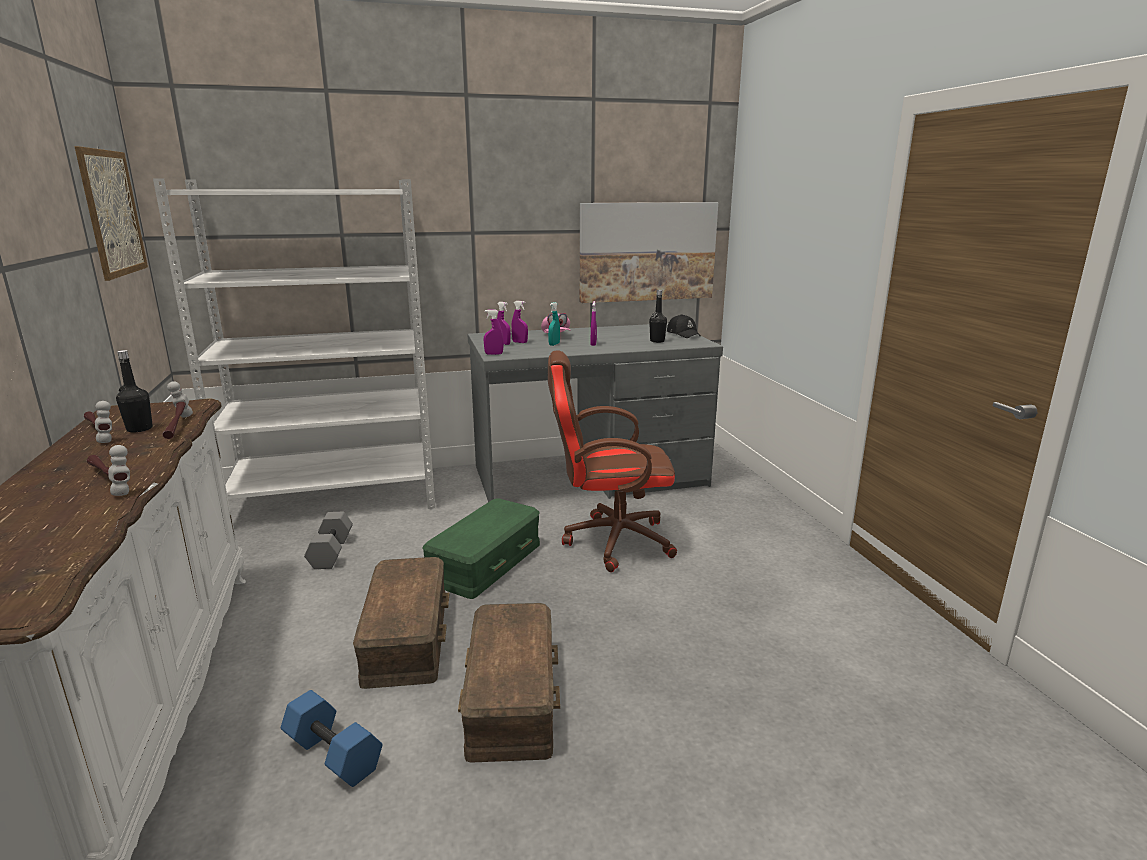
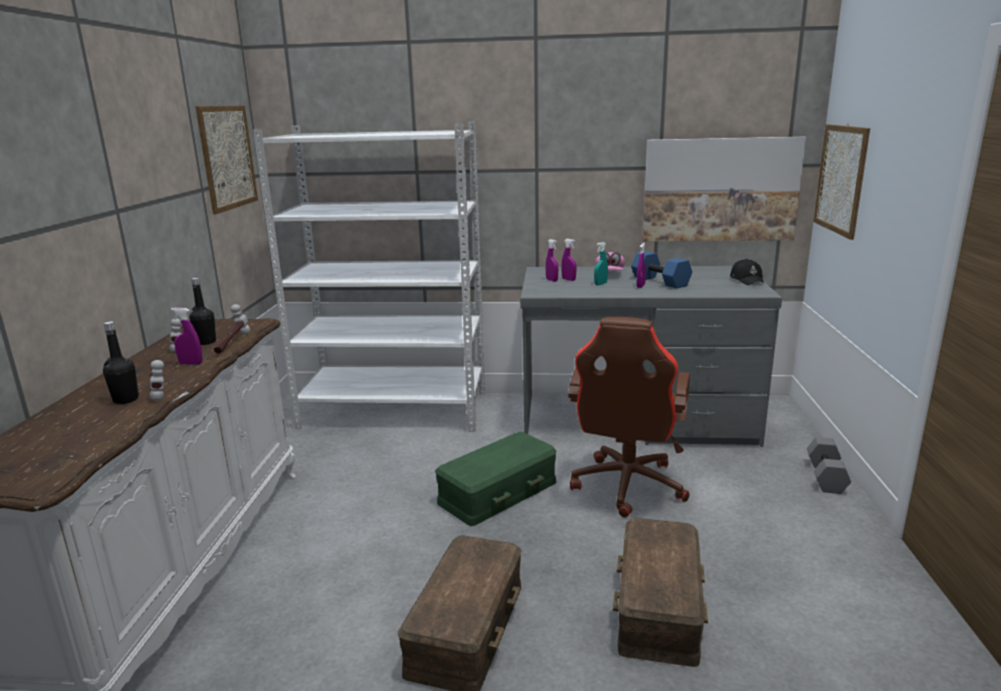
camera: 20 degrees right, 0 degrees up
(332, 552) = (371, 461): grey dumbbell -> grey dumbbell (827, 477)
(335, 753) = (302, 643): blue dumbbell -> blue dumbbell (661, 281)
(408, 637) = (401, 551): brown storage box -> brown storage box (660, 606)
(494, 354) = (534, 291): purple spray bottle -> purple spray bottle (191, 363)
(609, 541) = (626, 491): brown office chair -> brown office chair turned 90 degrees counterclockwise
(657, 341) = (711, 287): black bottle -> black bottle (126, 400)
(755, 238) = (841, 178): none -> picture

